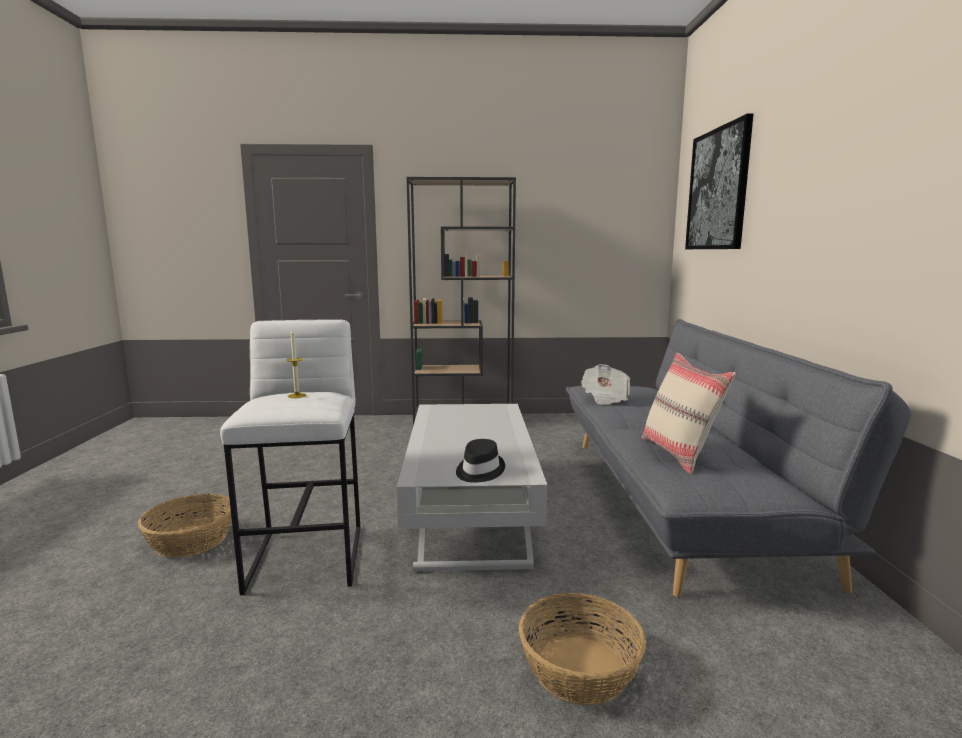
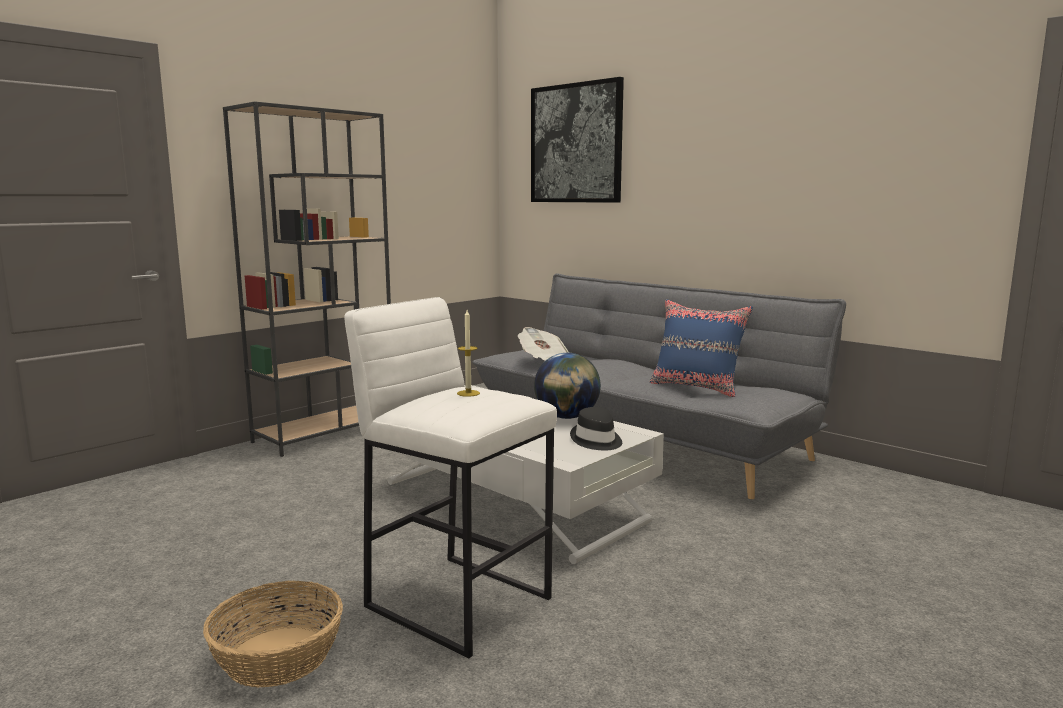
camera: 45 degrees left, 0 degrees up
(511, 446) = (567, 417): none -> globe
(580, 669) = (787, 560): basket -> none
(679, 454) = (697, 388): beige pillow -> blue pillow

